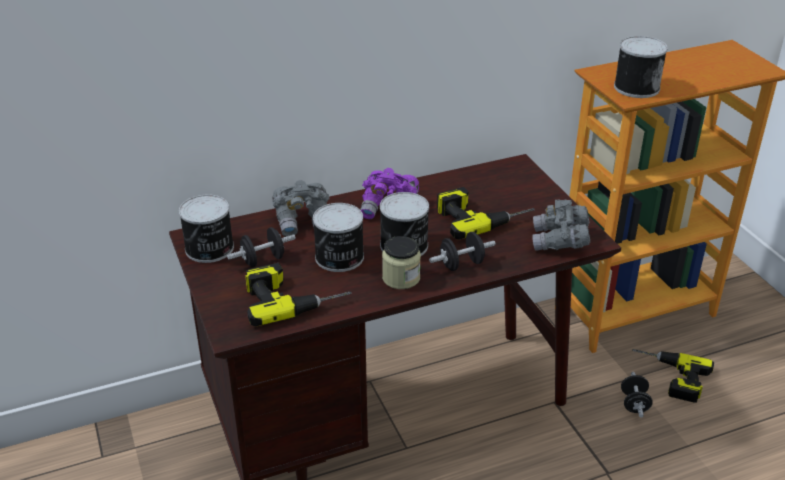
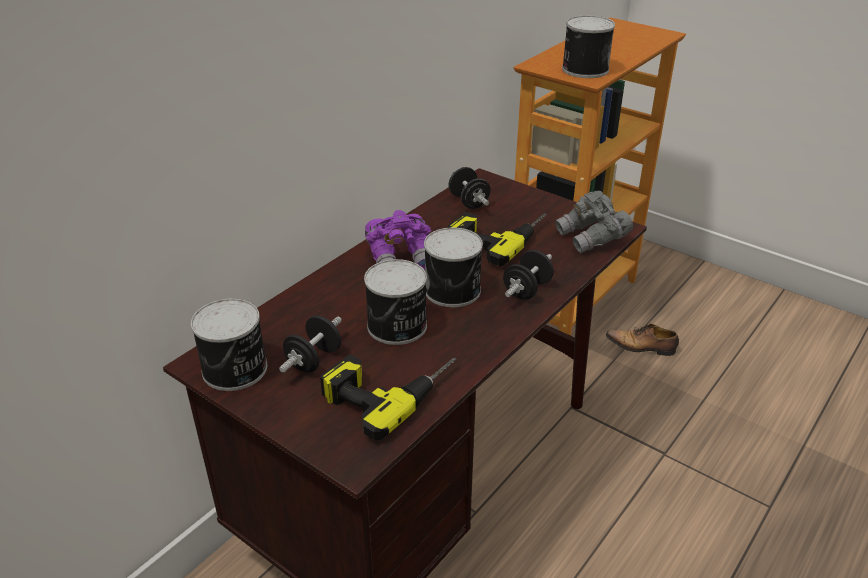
camera: 30 degrees left, 0 degrees up
(303, 221) = (320, 301): grey binoculars -> none
(401, 278) = (482, 325): jar -> none
(634, 404) = (635, 381): black dumbbell -> black dumbbell (468, 202)
(668, 377) = (642, 347): power drill -> shoe

